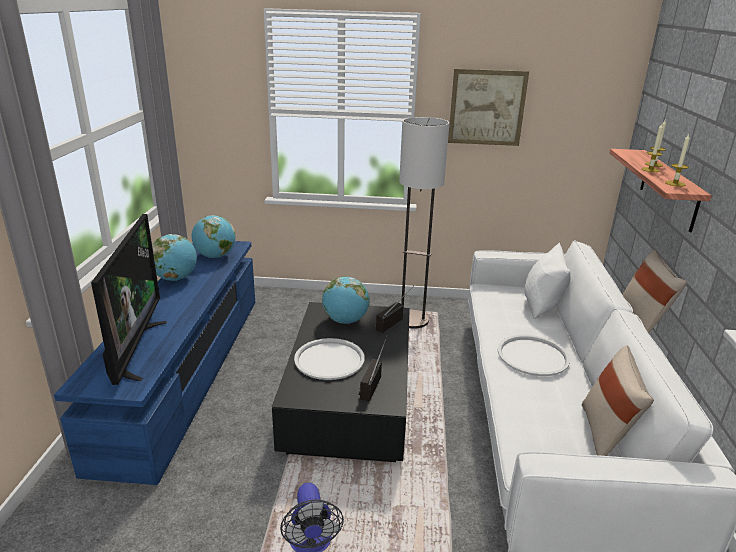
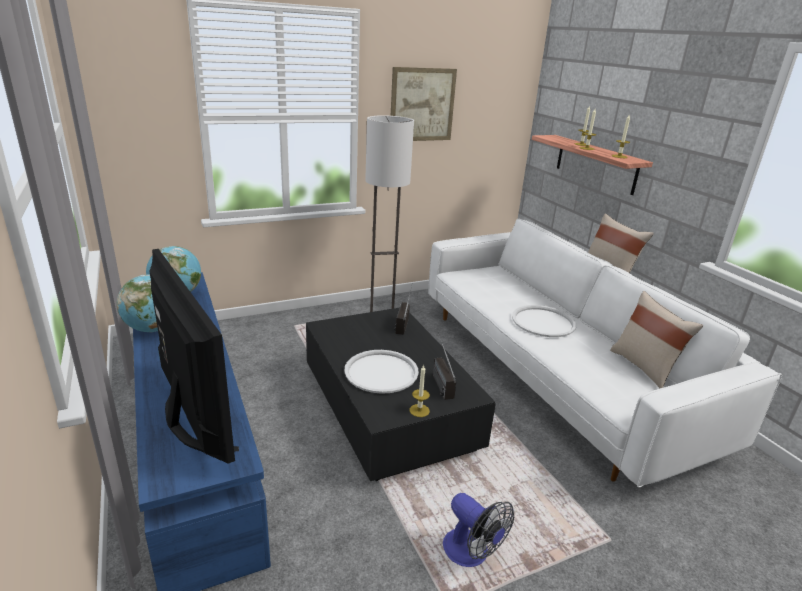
camera: 30 degrees left, 0 degrees up
(328, 401) = (419, 410): none -> candle
(345, 321) = (359, 332): globe -> none
(542, 305) = (507, 279): white pillow -> none

